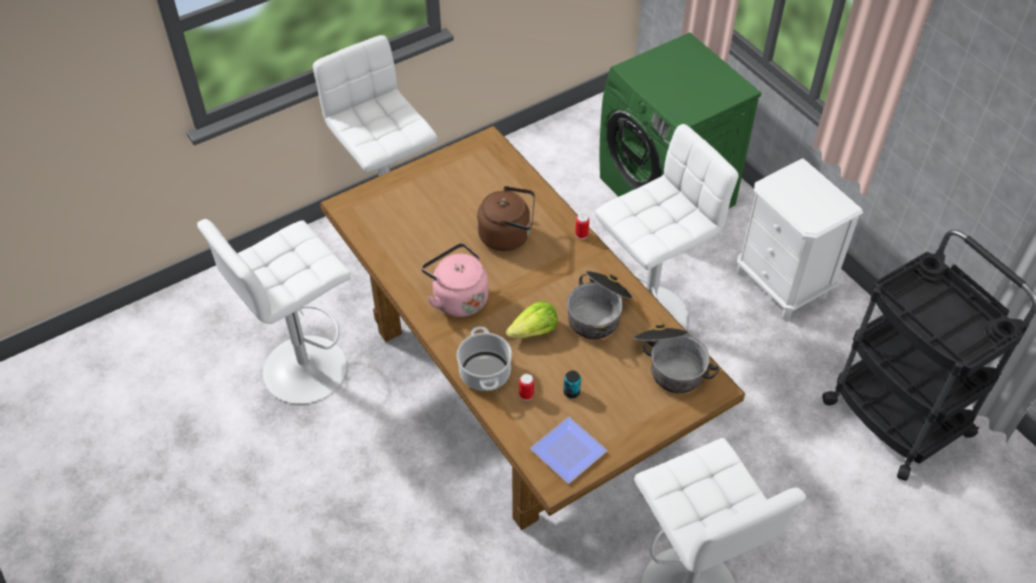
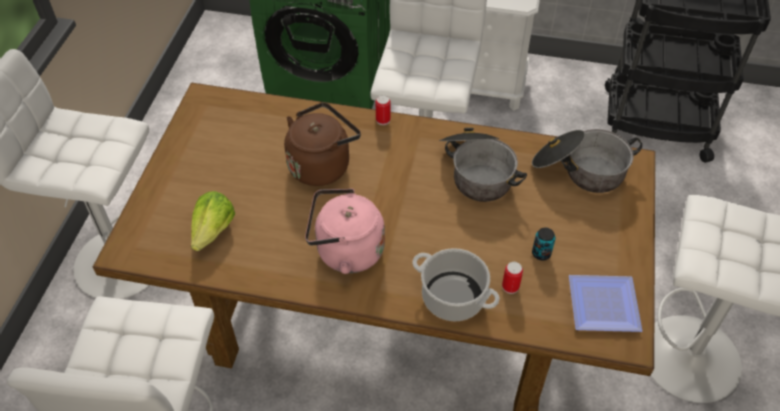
camera: 45 degrees left, 0 degrees up
(534, 331) = (447, 228): lettuce -> lettuce (213, 231)

